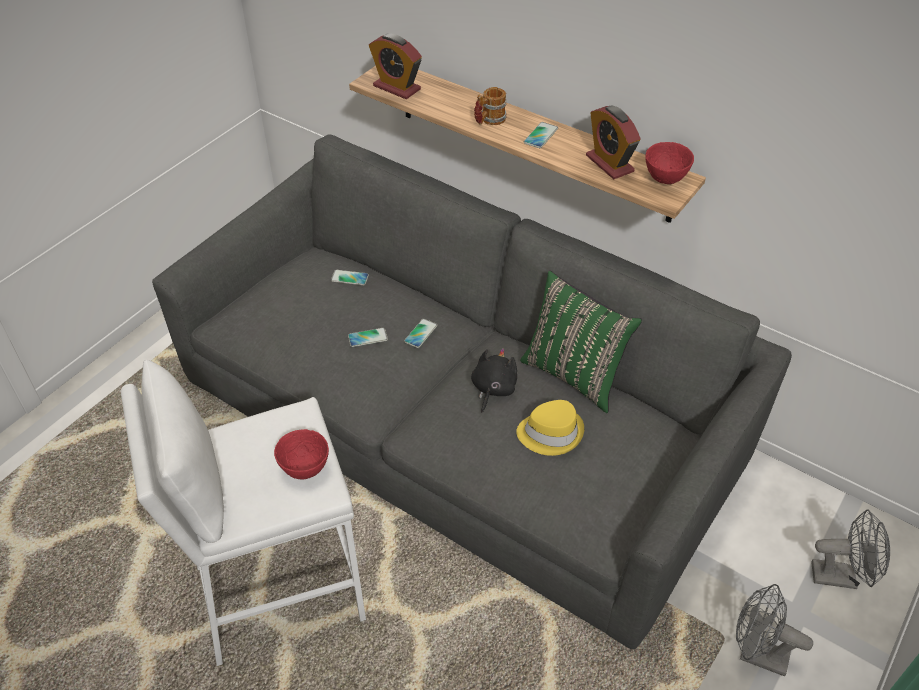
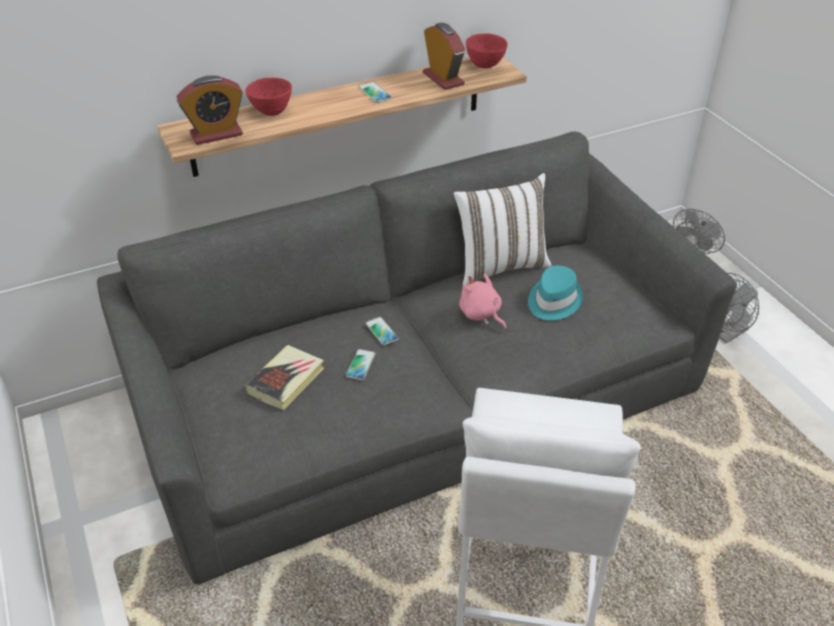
camera: 60 degrees left, 5 degrees down
(304, 469) = (570, 419): red bowl -> red bowl (272, 112)
(320, 304) = (286, 380): none -> book
(349, 278) = (269, 348): phone -> none
(489, 120) = (325, 107): mug -> none
(493, 389) = (481, 314): black plush toy -> pink plush toy
(550, 432) = (553, 300): yellow hat -> turquoise hat
(574, 375) = (500, 266): green pillow -> white pillow
(609, 164) = (443, 79): alarm clock -> alarm clock turned 120 degrees counterclockwise

